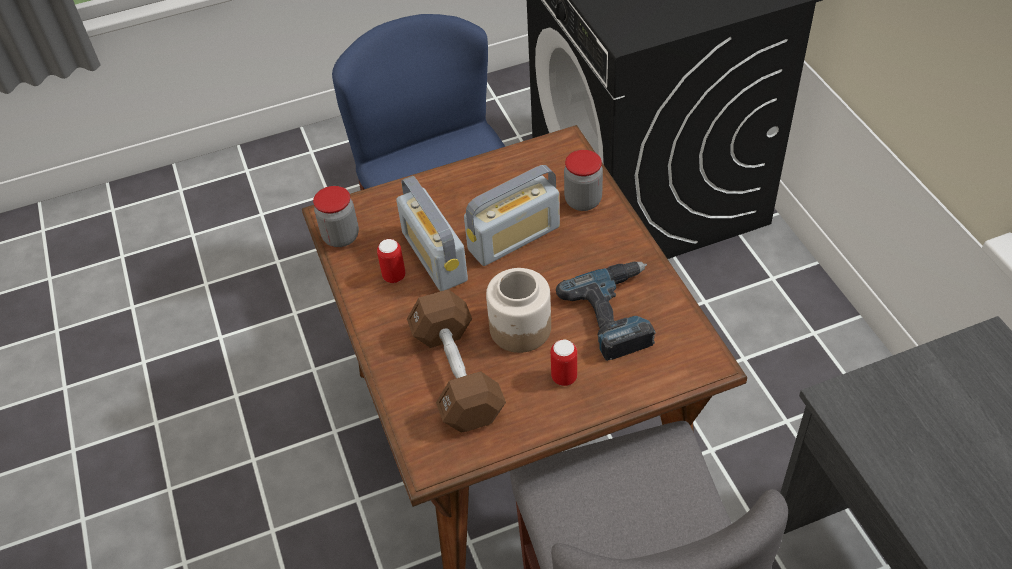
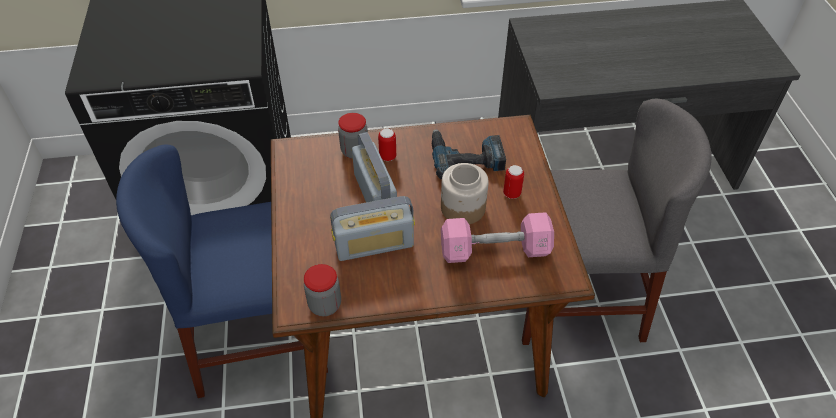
camera: 80 degrees left, 0 degrees up
(394, 276) = (385, 274): can -> can (387, 156)
(457, 375) = (495, 250): brown dumbbell -> pink dumbbell

